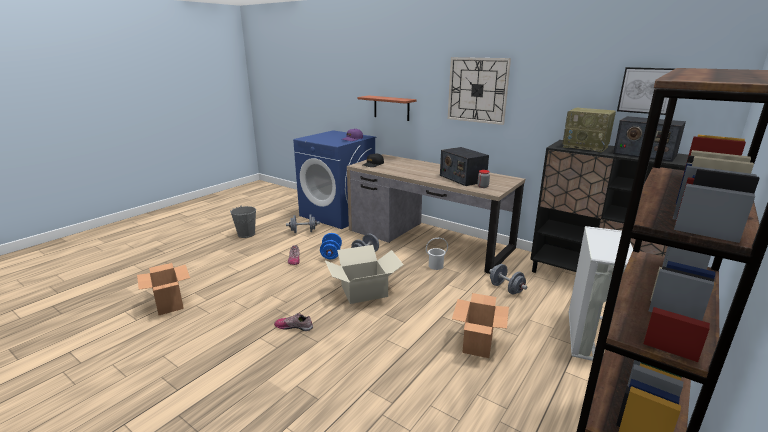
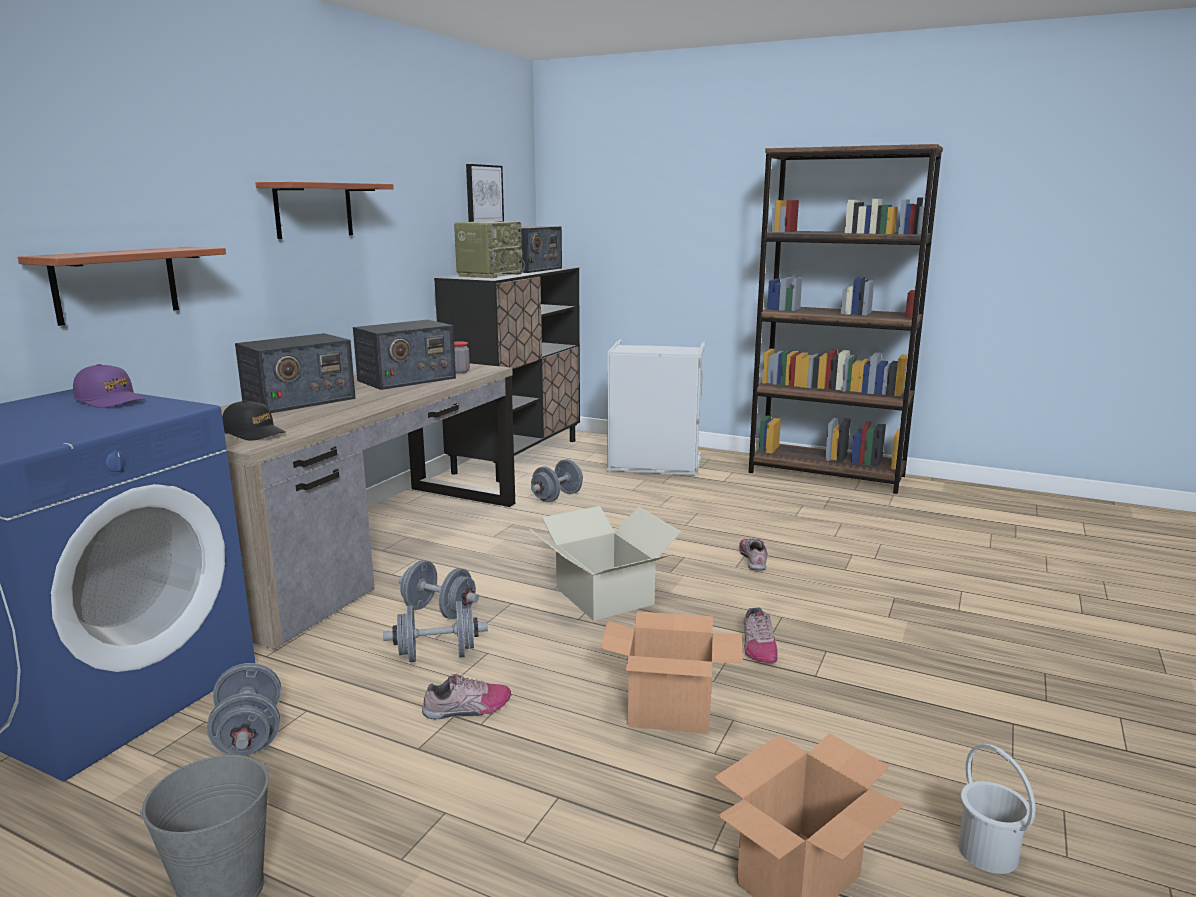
camera: 100 degrees left, 5 degrees down
(331, 254) = (437, 655): blue dumbbell -> grey dumbbell
(395, 349) = (753, 559): none -> shoe
(420, 166) = (299, 401): none -> radio
(435, 266) = (488, 542): white bucket -> white bucket (987, 853)
(477, 90) = (314, 210): wall clock -> shelf
(478, 344) = (705, 514): cardboard box -> cardboard box (671, 713)

